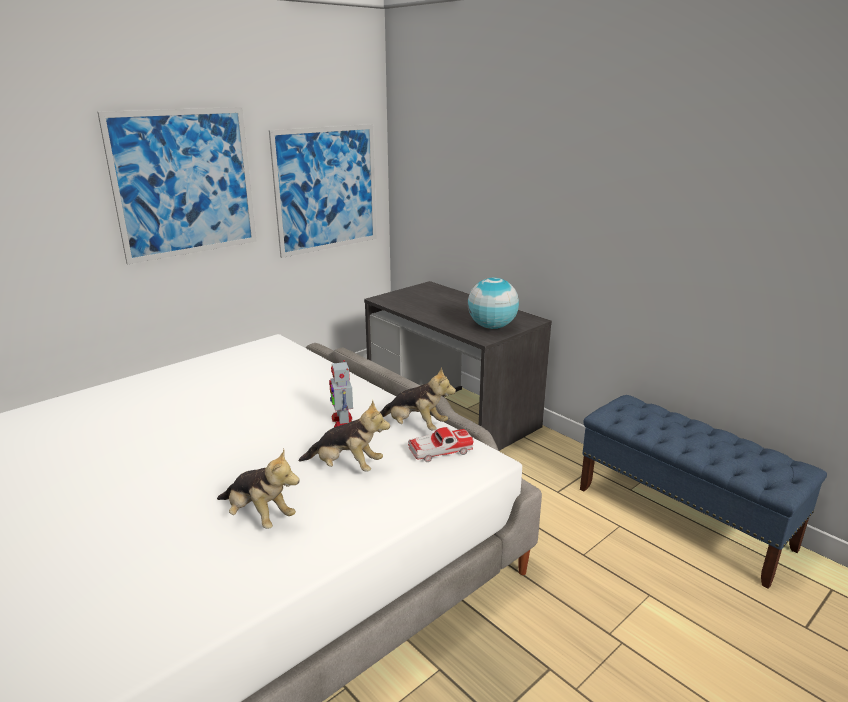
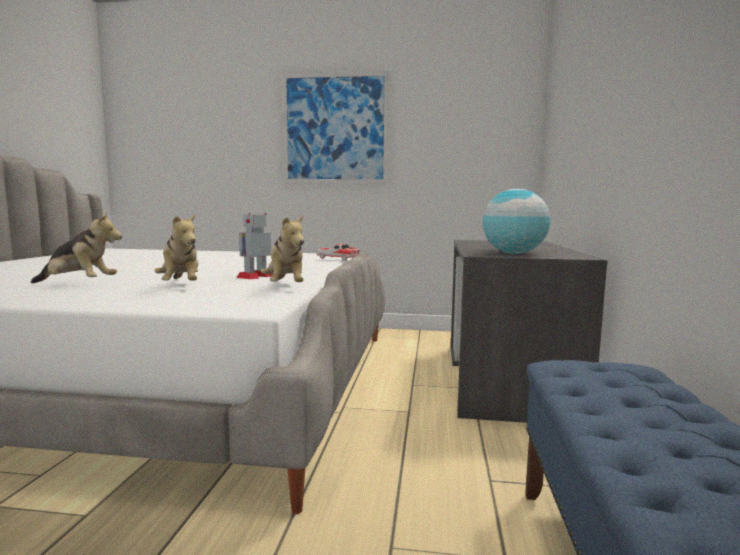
camera: 50 degrees right, 15 degrees down
(259, 516) = (78, 284): plush toy -> plush toy turned 75 degrees counterclockwise
(327, 189) = (465, 147): picture -> none
(440, 451) = (251, 296): toy car -> toy car (338, 258)

